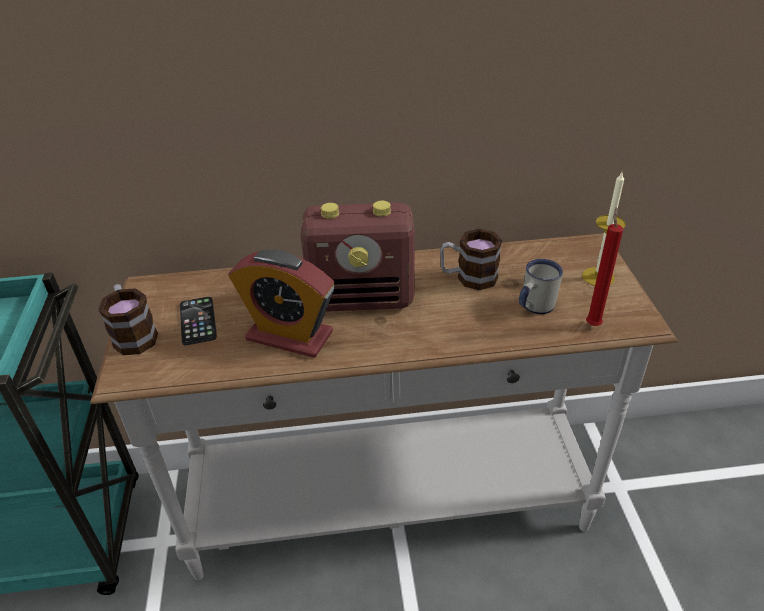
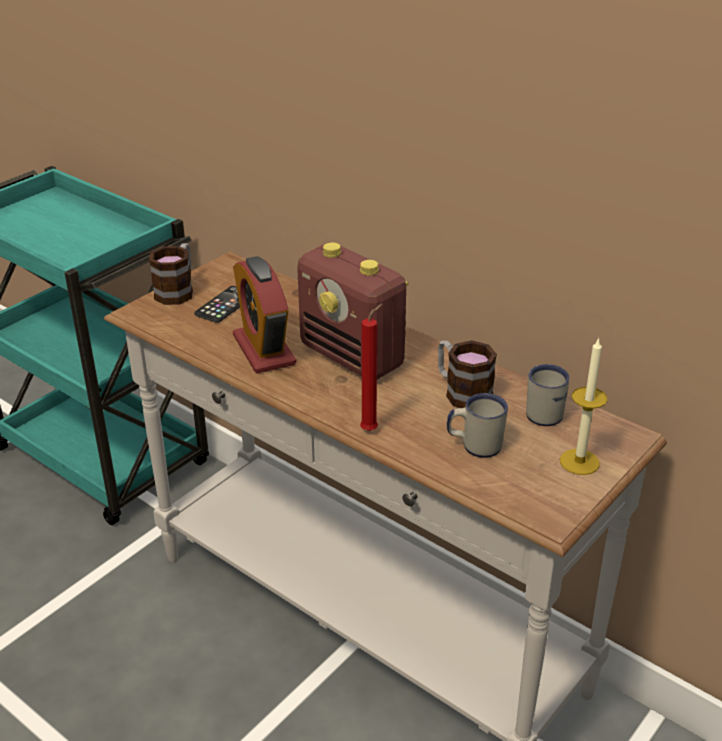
camera: 45 degrees right, 5 degrees down
(531, 258) = (545, 411): none -> white mug
(593, 324) = (501, 489): red candle -> red candle (371, 429)

